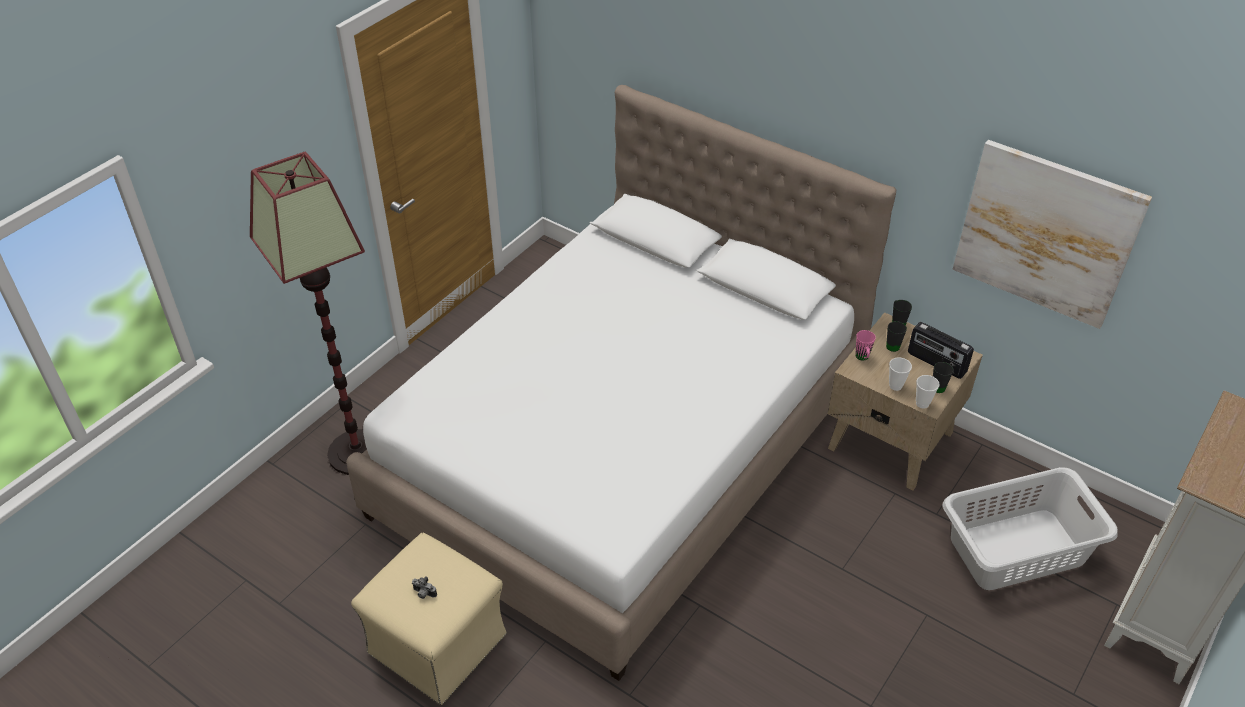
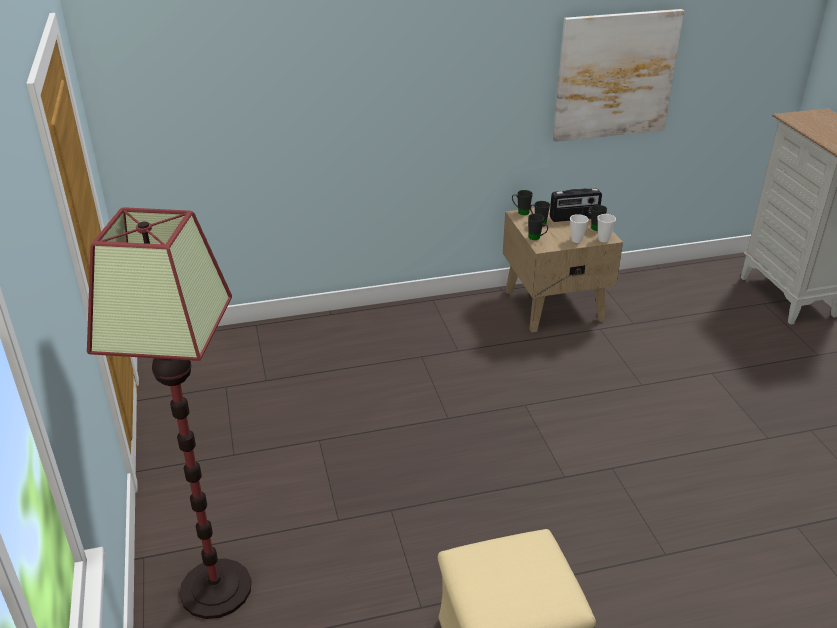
camera: 50 degrees left, 10 degrees down
(423, 594) = (523, 584): camera -> none
(624, 448) = (418, 421): white bed -> none
(862, 358) = (537, 238): pink mug -> black mug
(1018, 550) = (692, 312): grey laundry basket -> none

